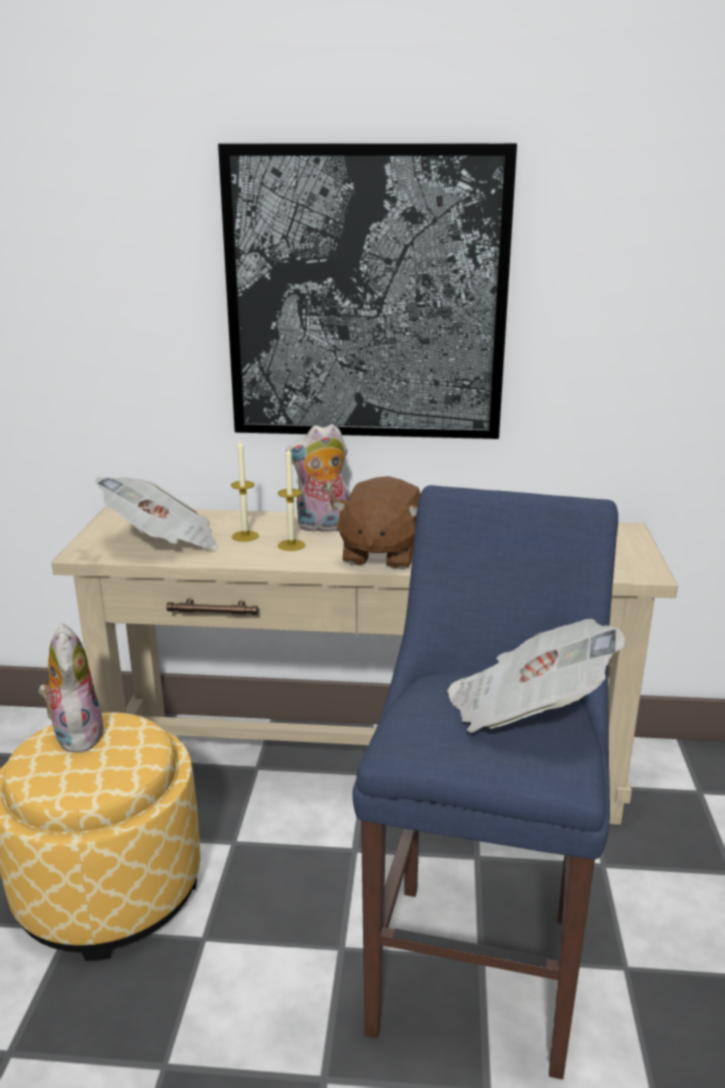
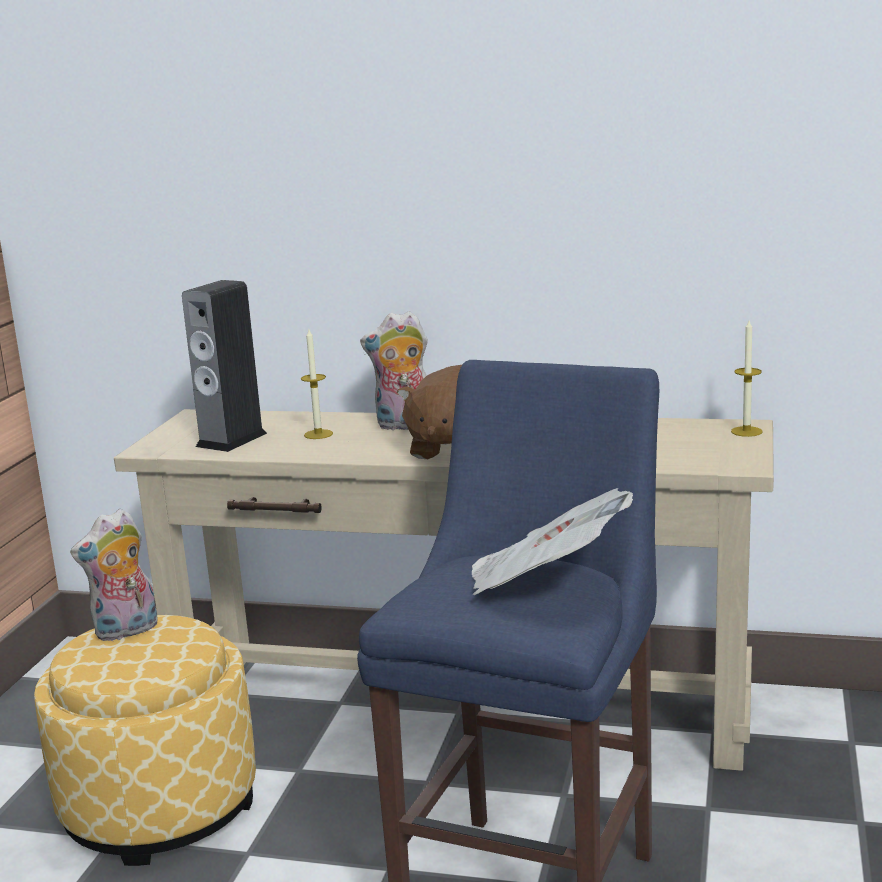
camera: 10 degrees right, 5 degrees down
(75, 734) = (126, 631): plush toy -> plush toy turned 120 degrees counterclockwise
(163, 542) = (231, 440): newspaper -> speaker
(291, 545) = (363, 442): candle -> candle (746, 431)
(366, 296) = (446, 174): picture -> none

